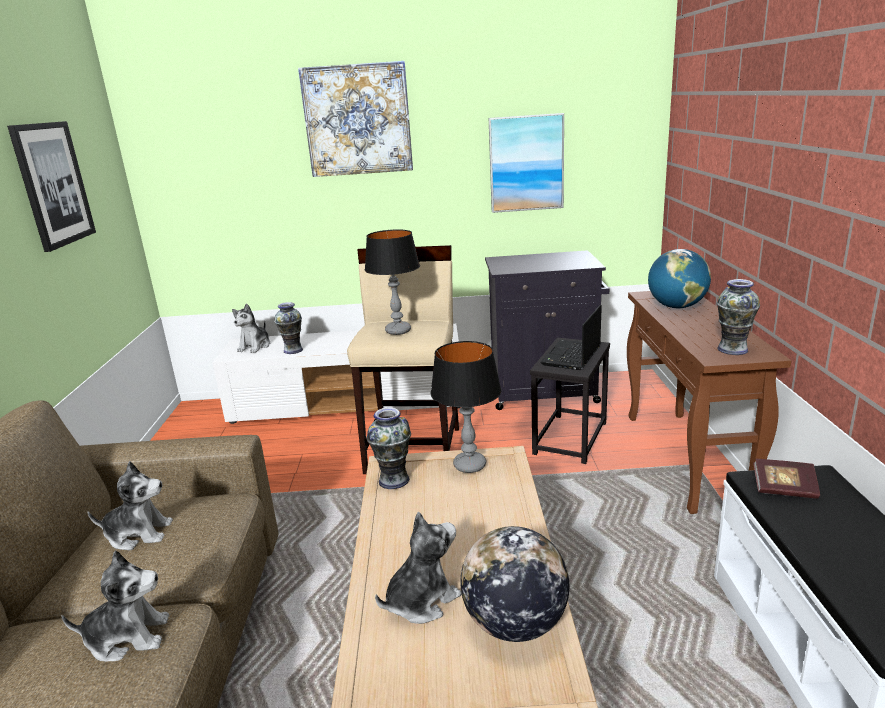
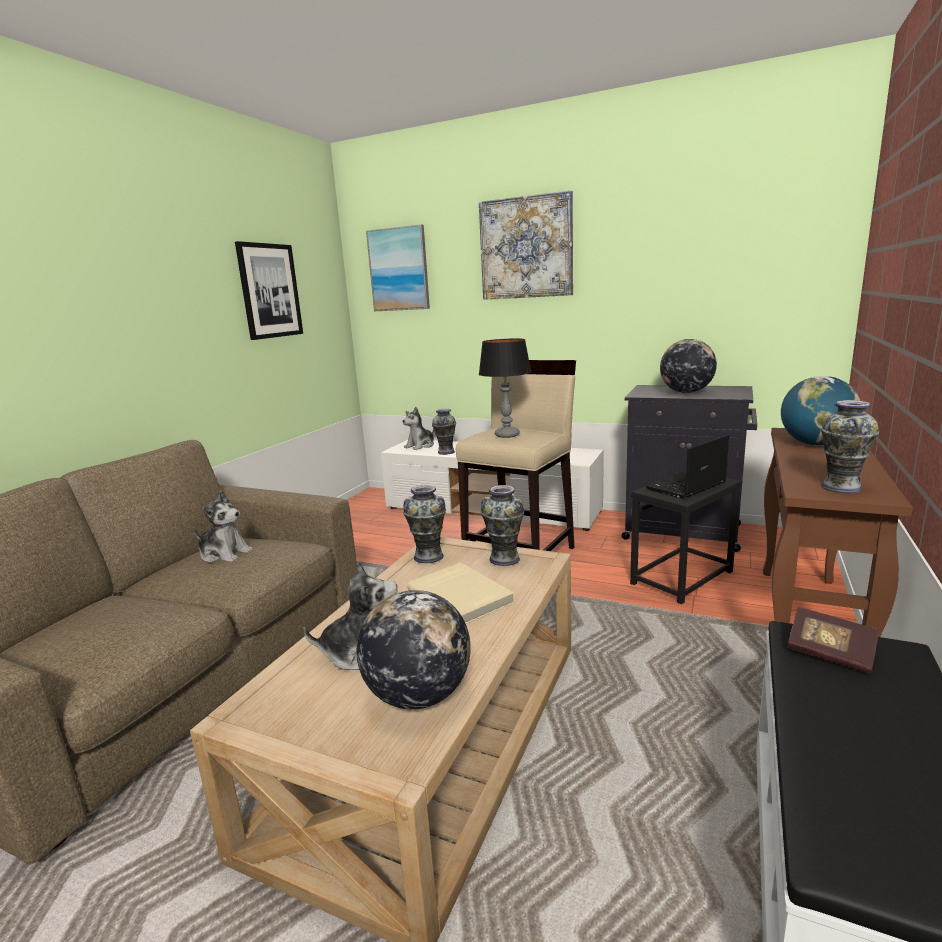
camera: 25 degrees right, 5 degrees down
(128, 637) = (153, 617): plush toy -> none
(463, 514) = (461, 596): none -> beige book
(470, 465) = (504, 559): table lamp -> vase
(526, 163) = (688, 290): picture -> picture (399, 269)
(541, 264) = (686, 392): none -> globe

